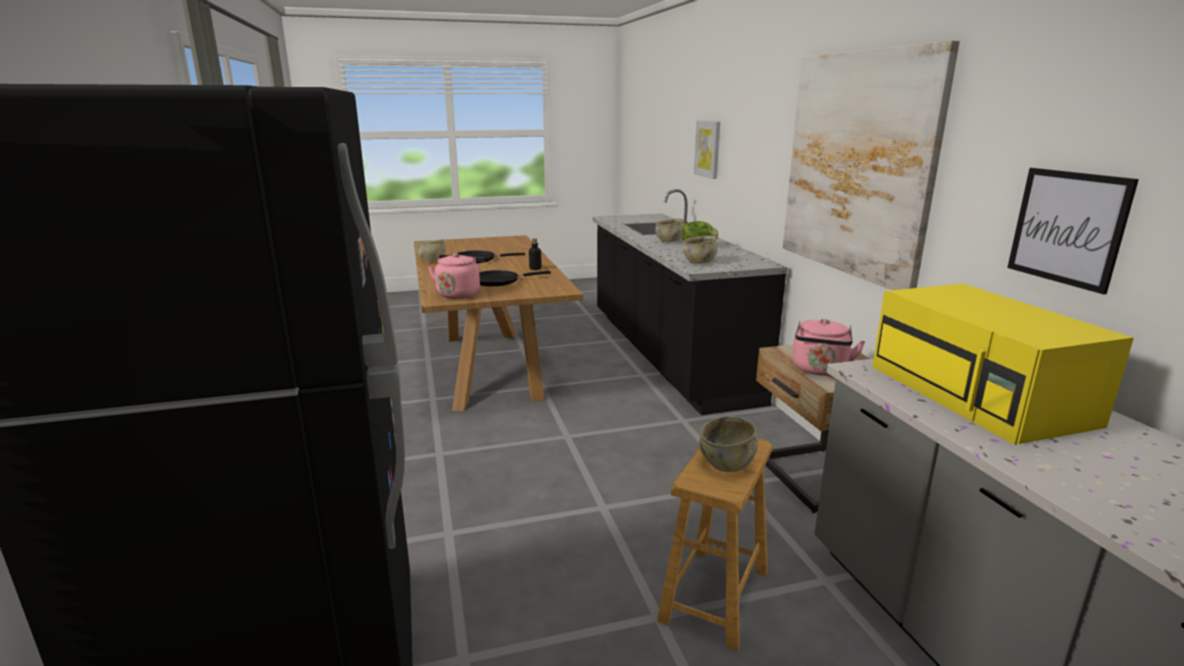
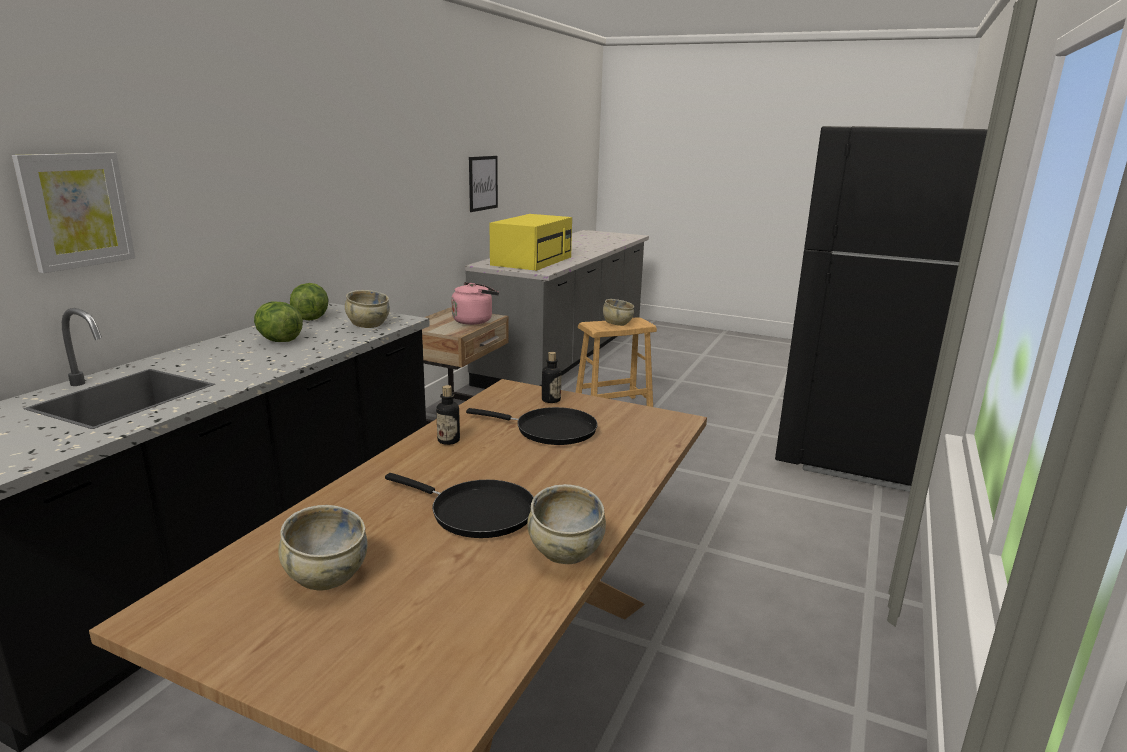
camera: 140 degrees left, 0 degrees up
(459, 293) = (637, 422): pink kettle -> none
(527, 291) = (551, 400): none -> bottle
(669, 241) = (252, 359): beige bowl -> beige bowl (326, 576)
(742, 257) = (311, 318): none -> lettuce
(856, 165) = (378, 176): picture -> none

